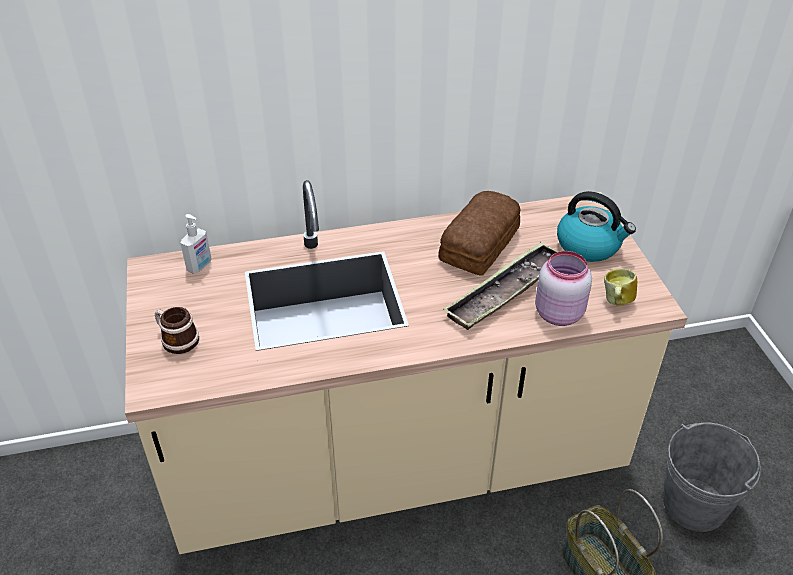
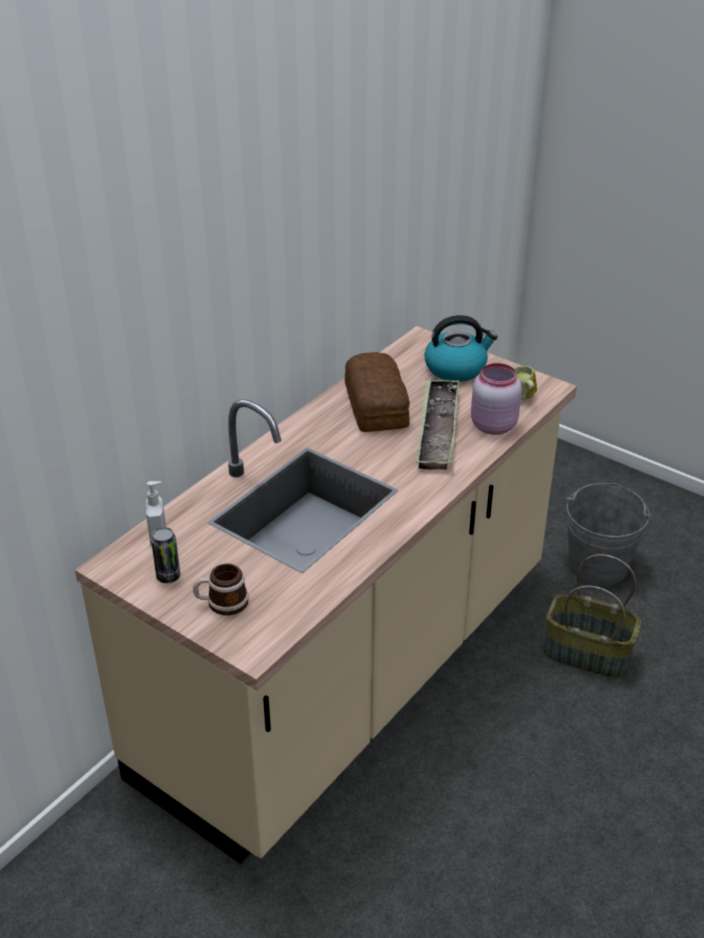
camera: 40 degrees left, 5 degrees down
(171, 297) = (168, 576): none -> can

